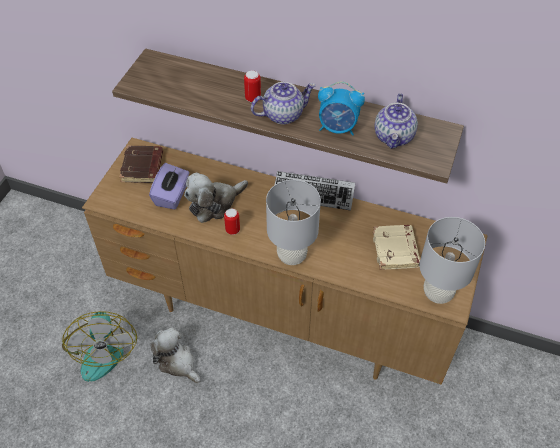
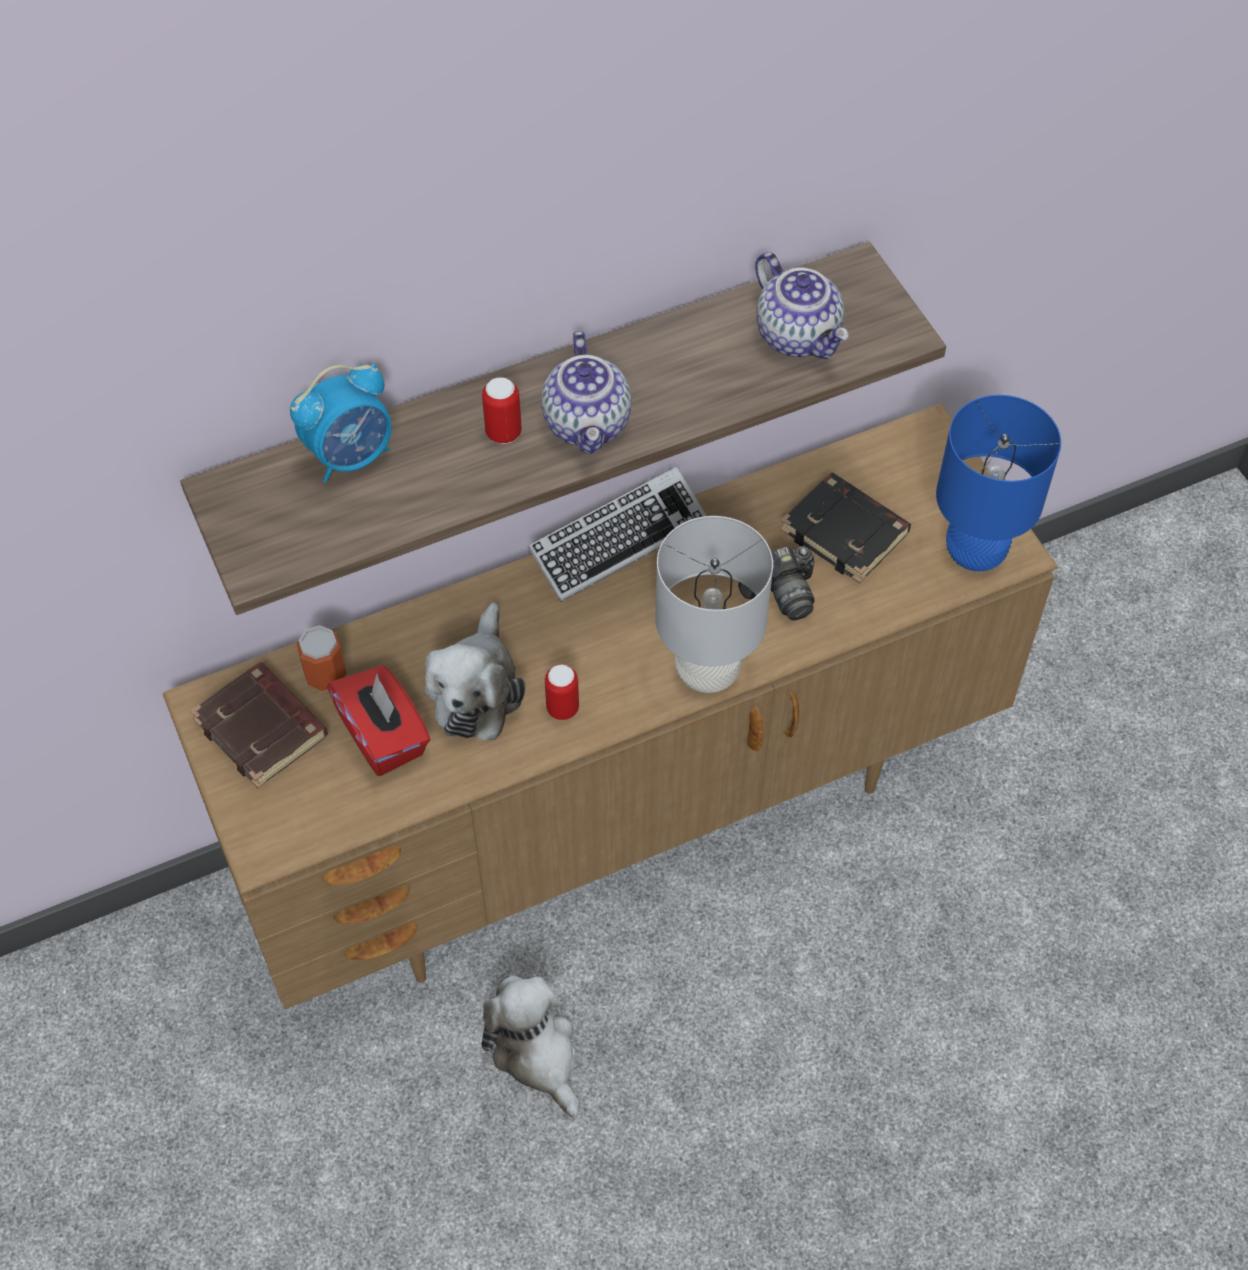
camera: 45 degrees left, 5 degrees up
(101, 349) = (375, 1156): fan -> none
(172, 195) = (384, 736): purple tissue box -> red tissue box
(177, 362) = (536, 1053): plush toy -> plush toy turned 60 degrees clockwise
(178, 166) = (325, 675): none -> can
(283, 114) = (588, 424): teapot -> teapot turned 150 degrees clockwise
(338, 128) = (701, 384): alarm clock -> alarm clock (351, 455)
(348, 251) = (781, 593): none -> camera
(396, 250) = (846, 532): beige book -> black book
(438, 293) = (975, 550): grey table lamp -> blue table lamp

